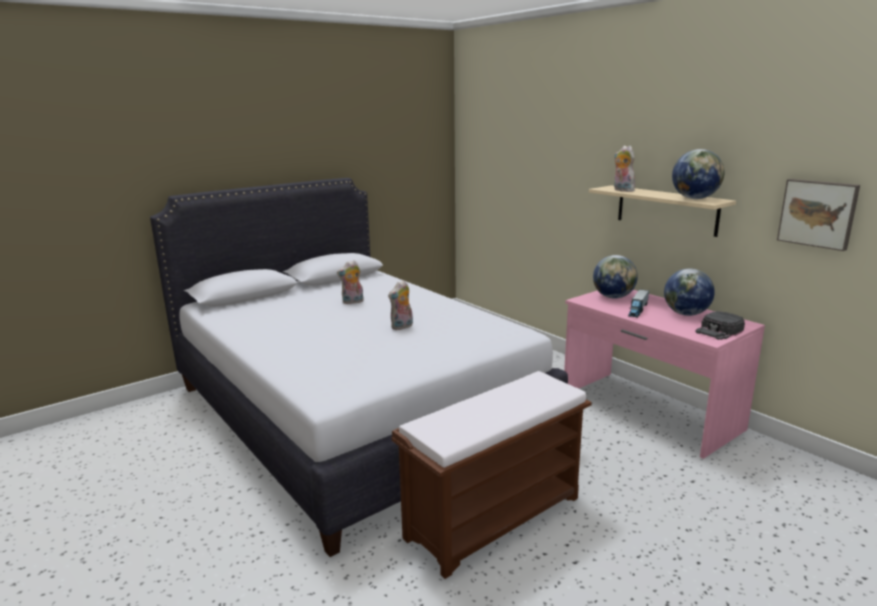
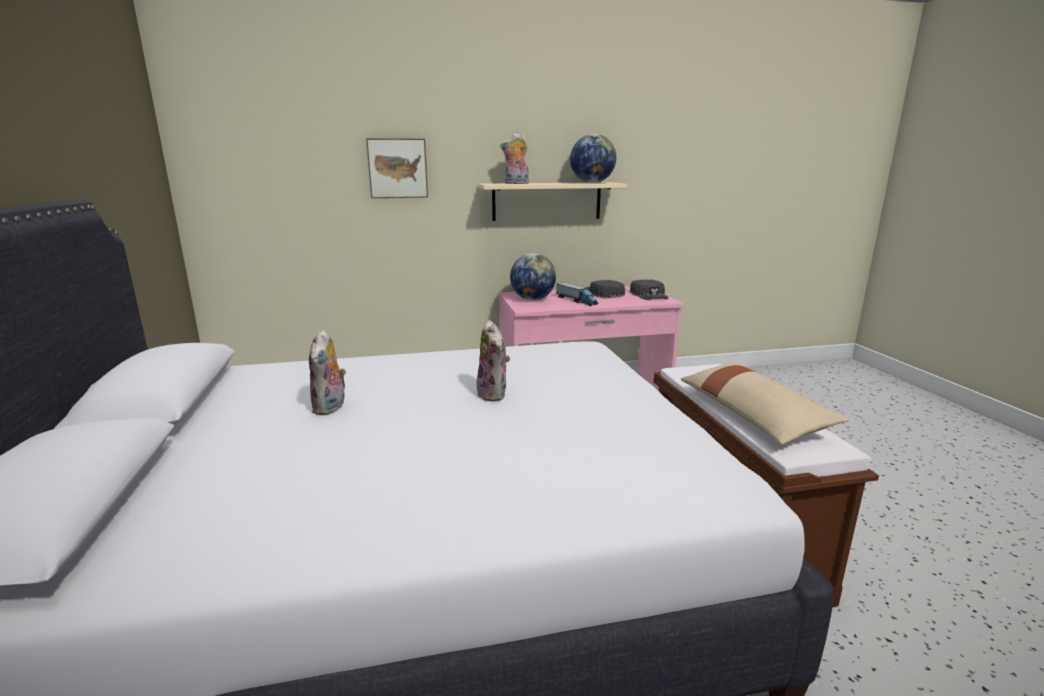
camera: 65 degrees left, 0 degrees up
(476, 410) = (753, 414): none -> beige pillow
(685, 314) = (603, 293): globe -> black cap
(818, 213) = (675, 184): picture -> picture (397, 168)

